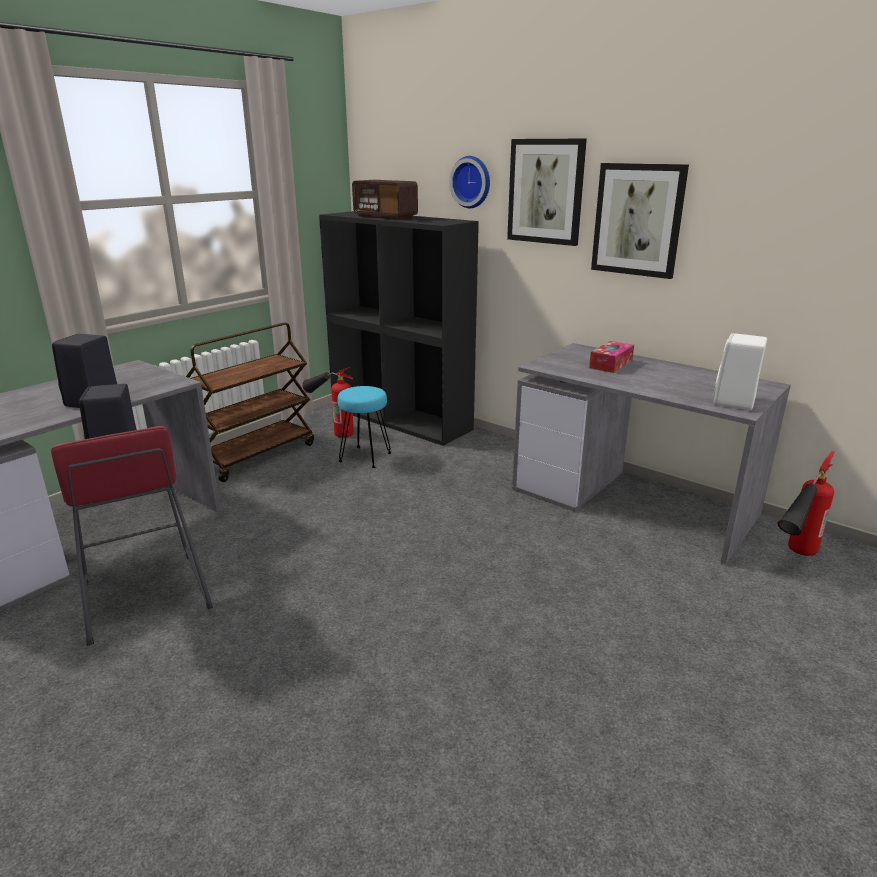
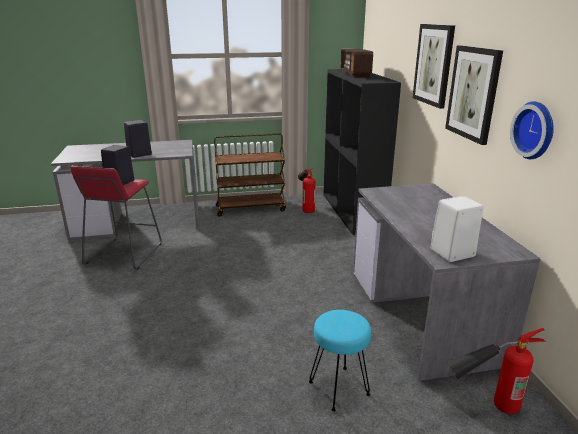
camera: 40 degrees right, 0 degrees up
(364, 457) = (299, 226): turquoise stool -> turquoise stool (338, 387)
(472, 182) = (405, 54): wall clock -> wall clock (536, 130)
(611, 364) = (424, 203): tissue box -> none

